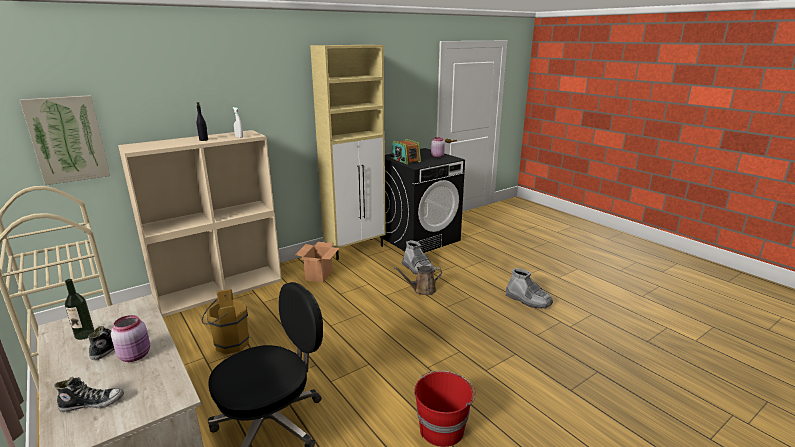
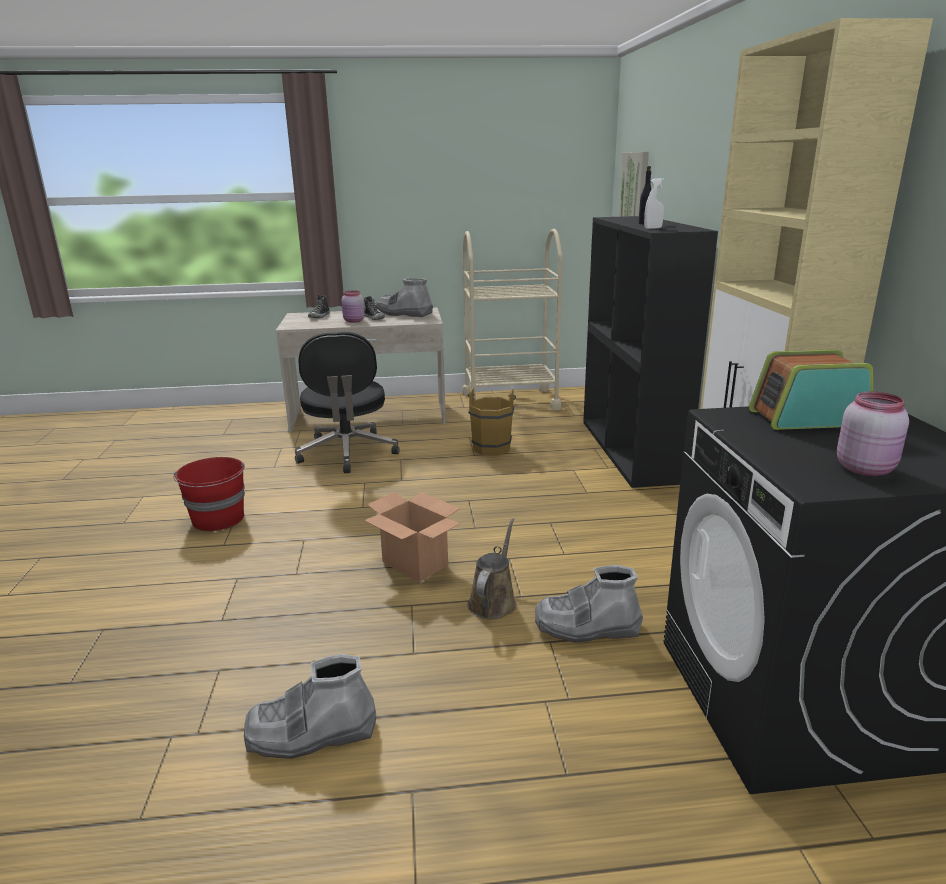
camera: 120 degrees right, 0 degrees up
(85, 334) = (404, 313): bottle -> grey boot
(220, 289) = (632, 450): beige bookcase -> black bookcase
(319, 275) = (633, 517): cardboard box -> cardboard box (416, 564)

